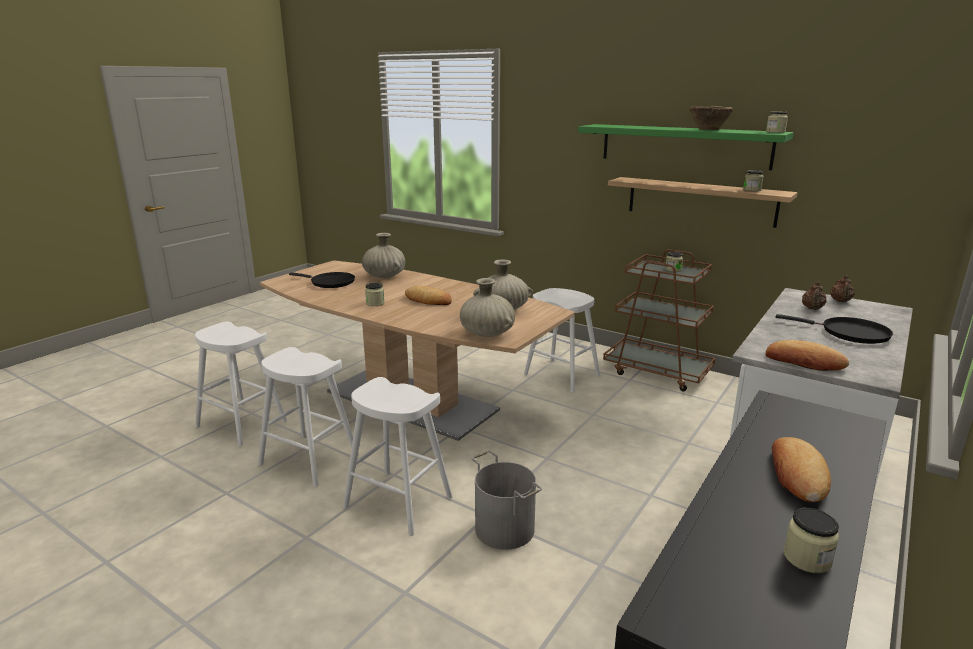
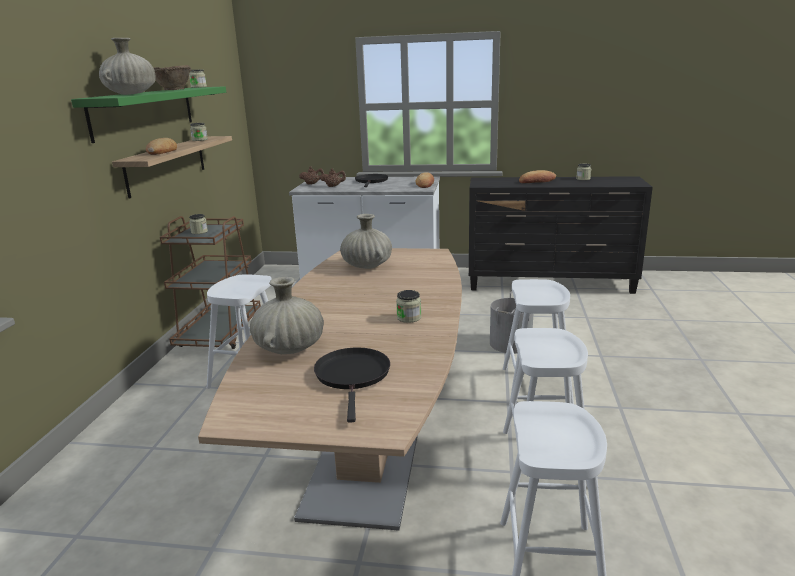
camera: 115 degrees left, 0 degrees up
(428, 300) = (370, 297): bread -> bread (162, 151)
(487, 334) = (432, 259): beige vase -> beige vase (131, 94)

